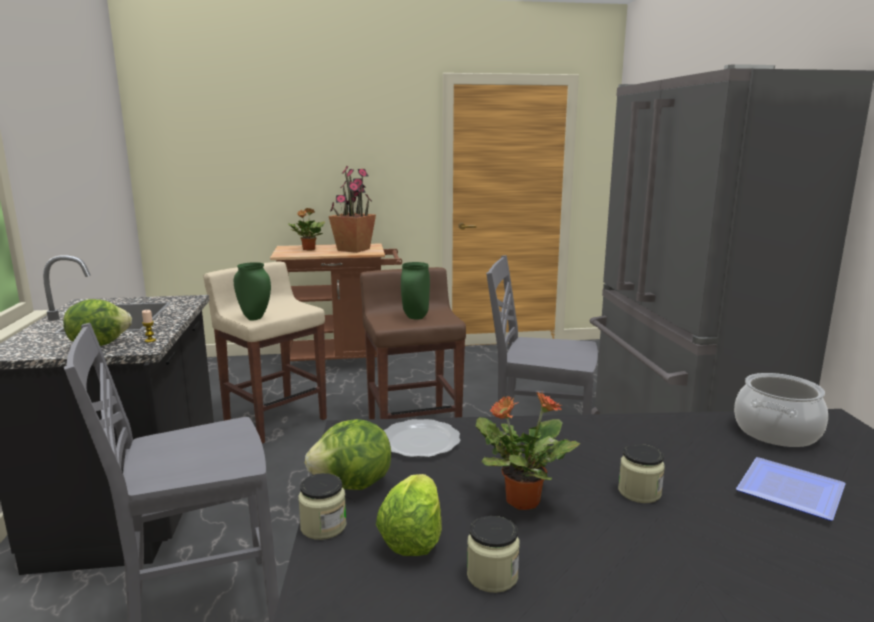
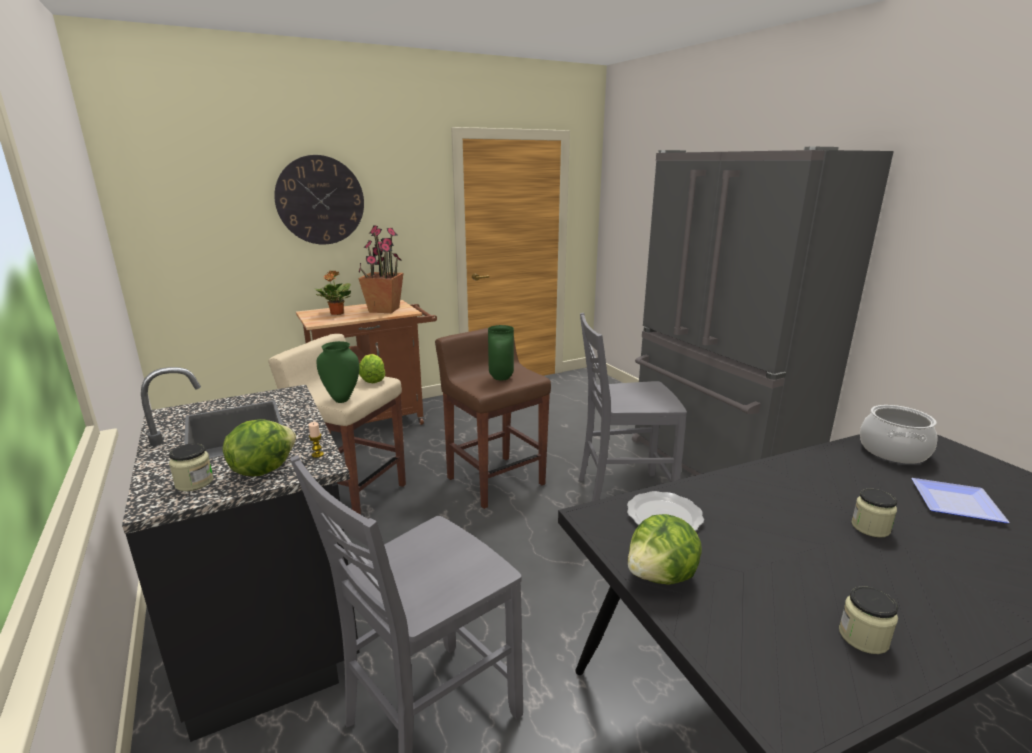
camera: 20 degrees left, 5 degrees up
(307, 142) = (320, 200): none -> wall clock
(323, 526) = (686, 627): jar -> jar (194, 482)
(413, 537) = (768, 617): lettuce -> lettuce (373, 379)
(521, 500) = (803, 557): potted plant -> none

